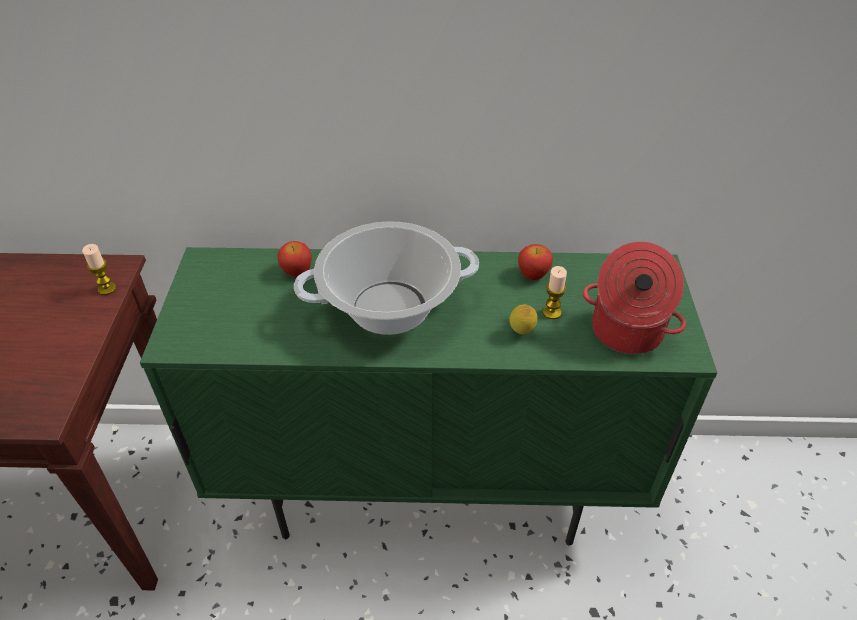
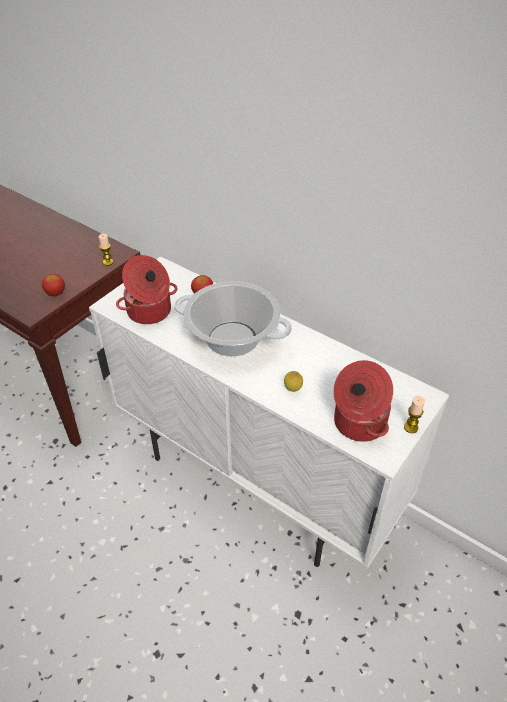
camera: 35 degrees right, 0 degrees up
(243, 326) = (150, 312): none -> cooking pot
(429, 490) = (256, 481): green cabinet -> white cabinet
(533, 274) = (336, 360): apple -> apple (56, 293)
(551, 312) = (323, 388): candle -> candle (411, 427)

